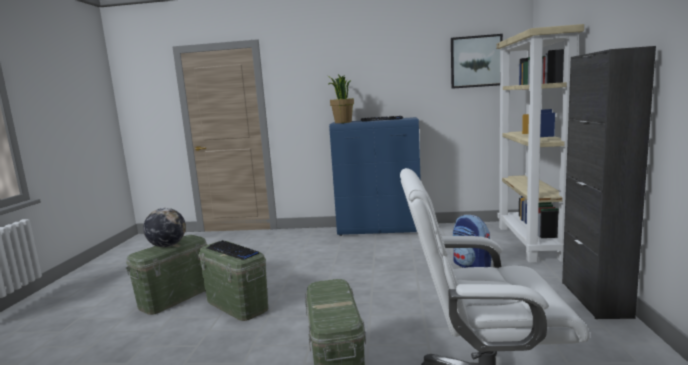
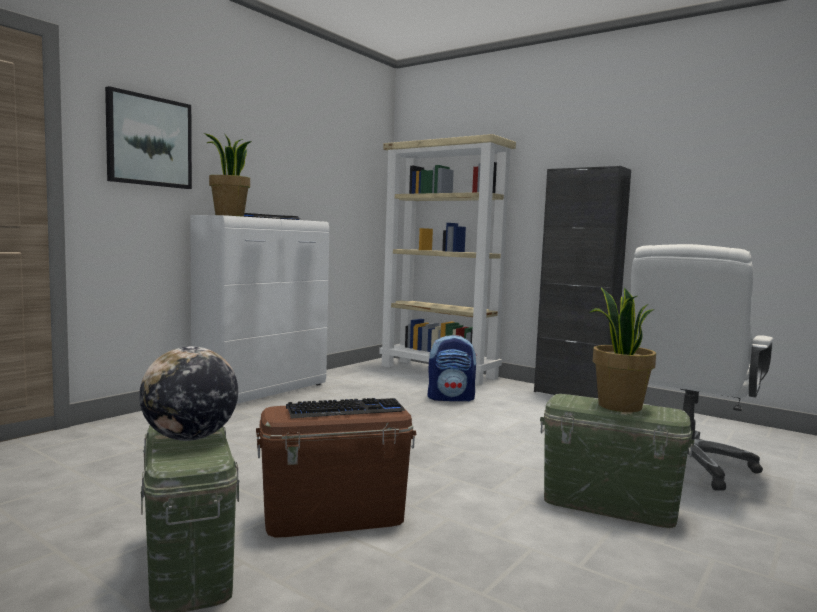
camera: 60 degrees left, 5 degrees down
(237, 304) = (334, 517): green storage box -> brown storage box
(333, 301) = (618, 406): none -> potted plant
(380, 230) = (263, 392): blue cabinet -> white cabinet
(476, 61) = (352, 160): picture -> picture (149, 141)

